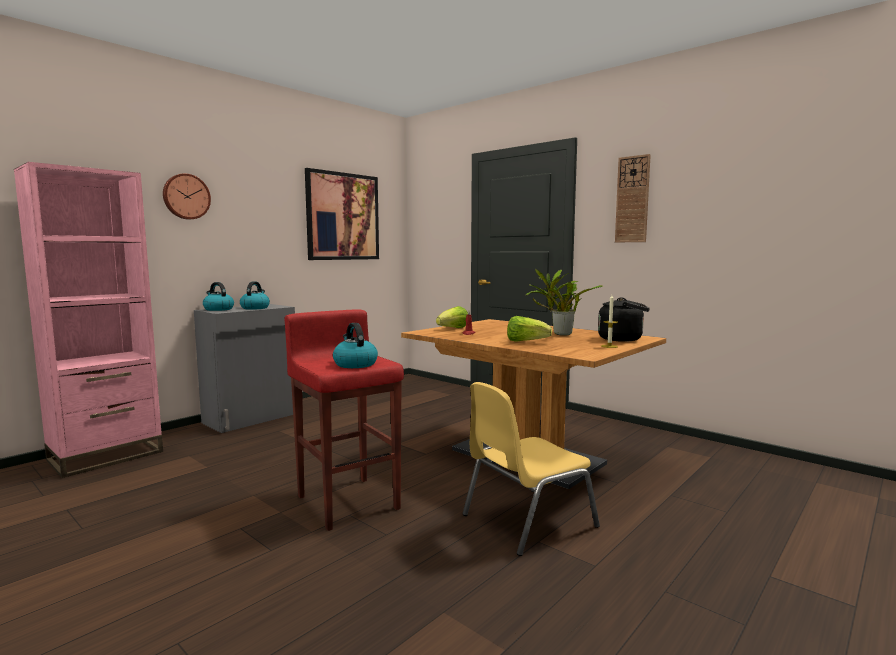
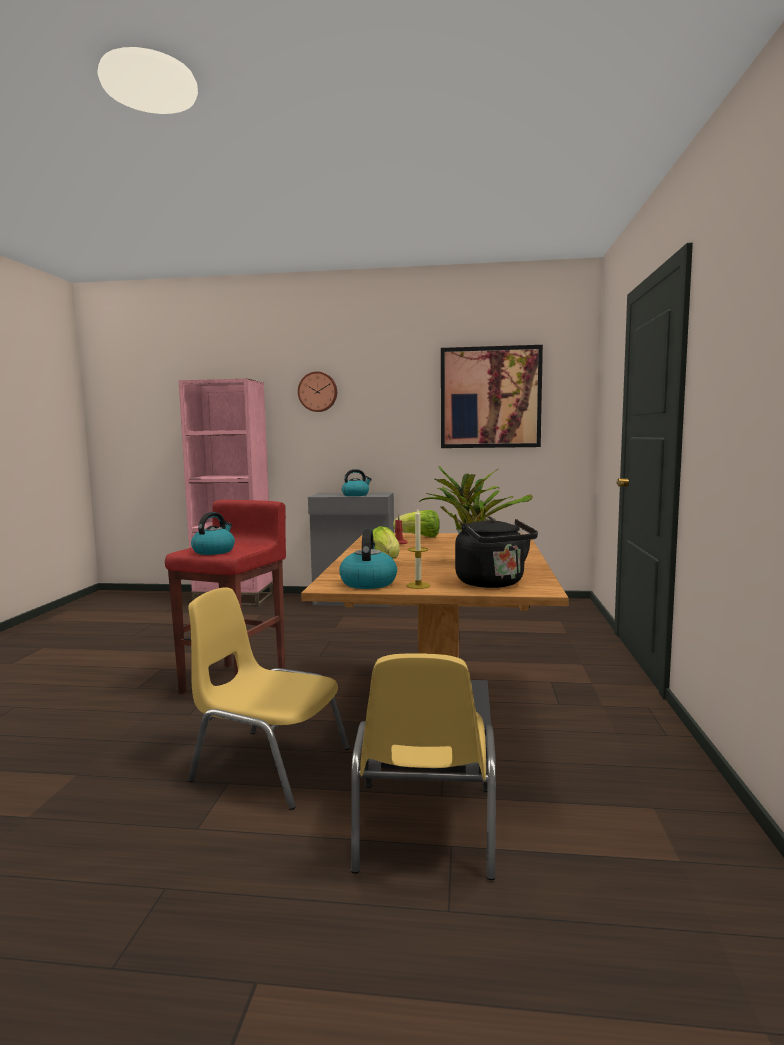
camera: 55 degrees right, 0 degrees up
(218, 309) = (330, 493): kettle -> kettle (368, 583)
(632, 199) = (725, 341): wall clock -> none
(650, 496) = (424, 829): none -> yellow chair

